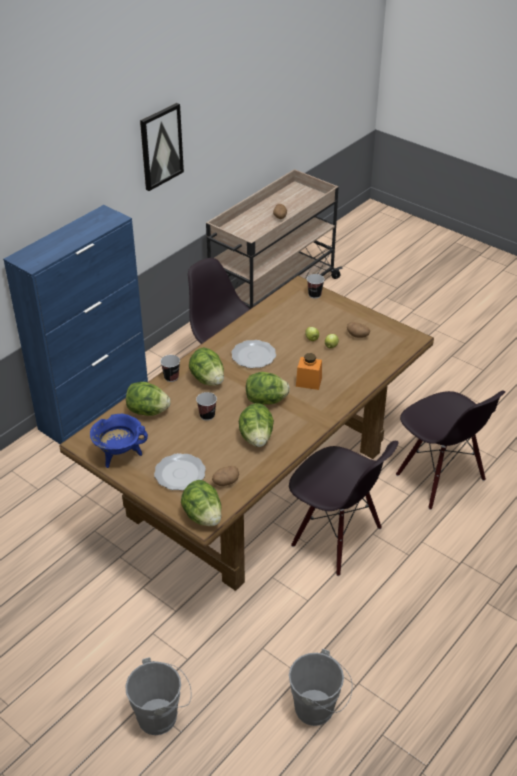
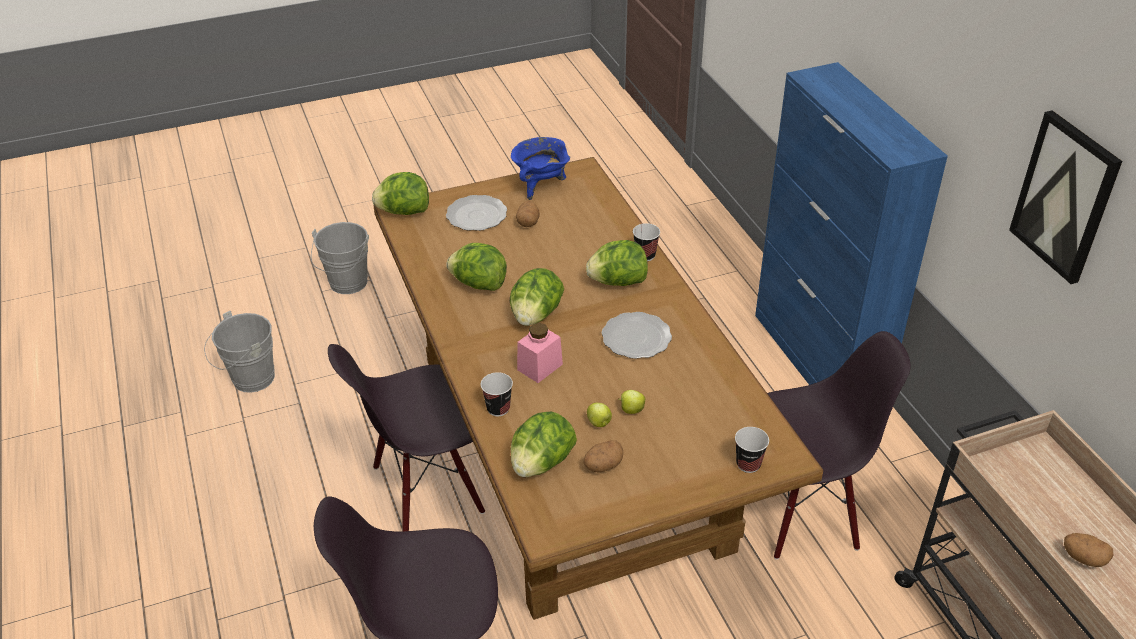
camera: 120 degrees right, 0 degrees up
(148, 411) = (596, 222): lettuce -> lettuce (541, 463)
(207, 415) = (551, 261): cup -> cup (498, 408)
(225, 482) = (434, 240): potato -> potato (528, 222)
(308, 382) = (540, 367): orange jar -> pink jar

